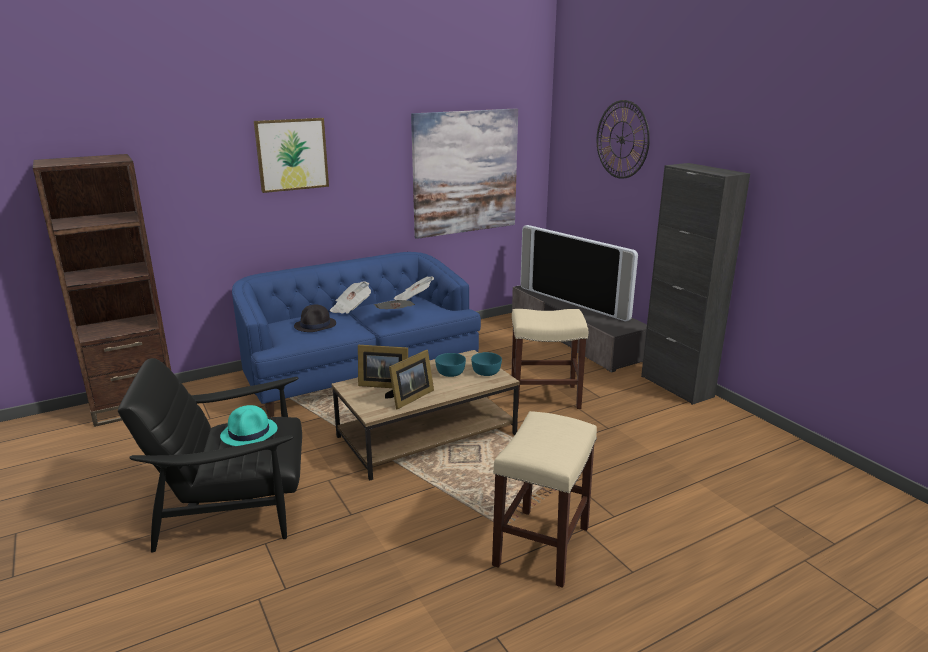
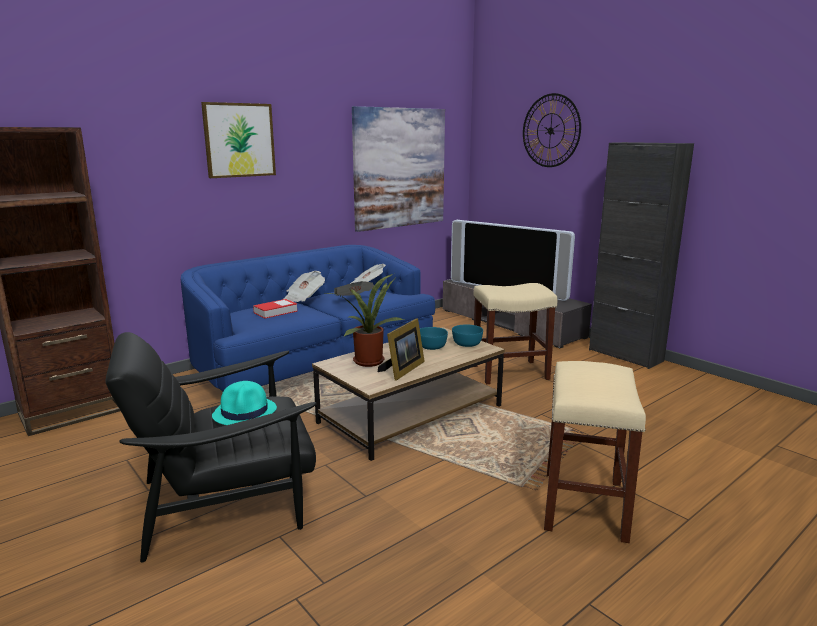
camera: 10 degrees left, 5 degrees down
(315, 325) = (275, 312): black hat -> book
(382, 384) = (367, 360): picture frame -> potted plant

